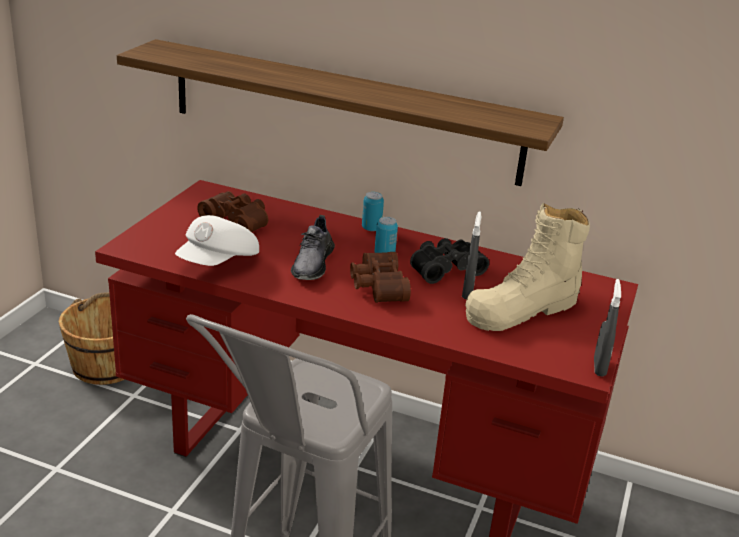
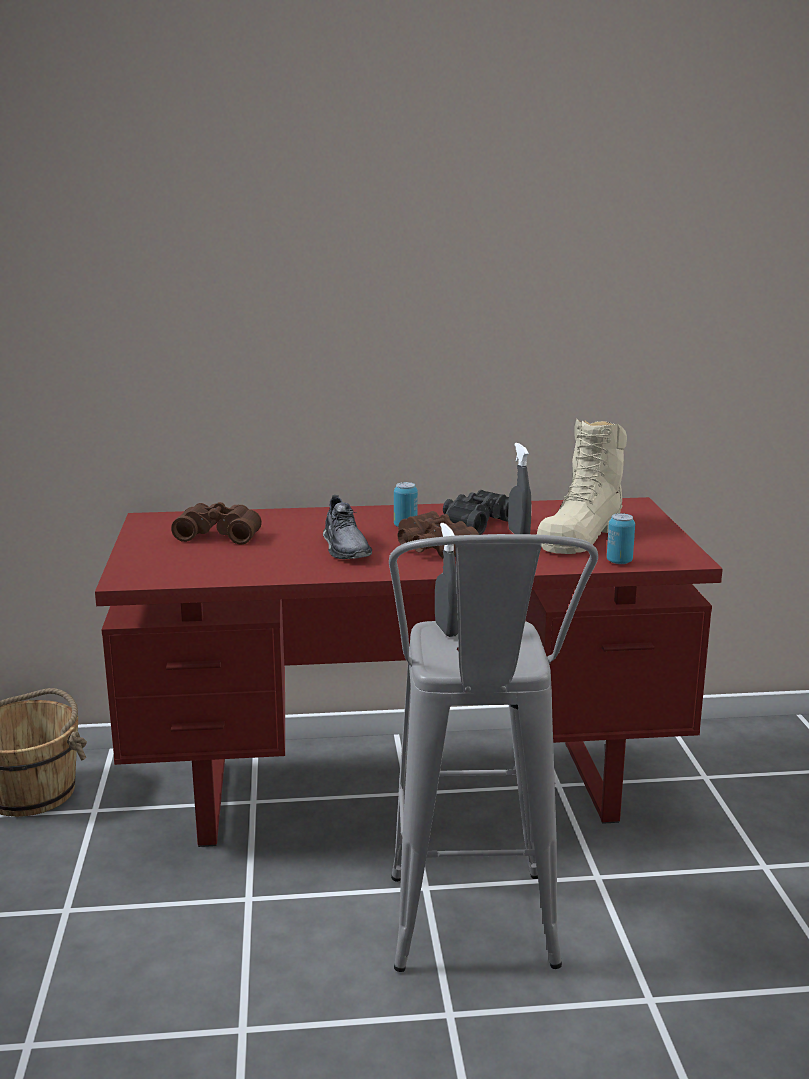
camera: 25 degrees left, 10 degrees down
(219, 262) = (248, 568): white cap -> none
(343, 111) = (305, 388): shelf -> none
(371, 228) = (365, 511): can -> can (619, 561)
(599, 367) = (695, 555): grey spray bottle -> grey spray bottle (446, 629)

